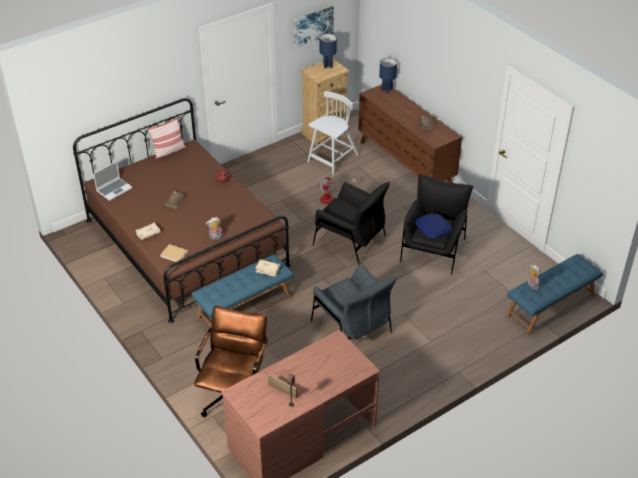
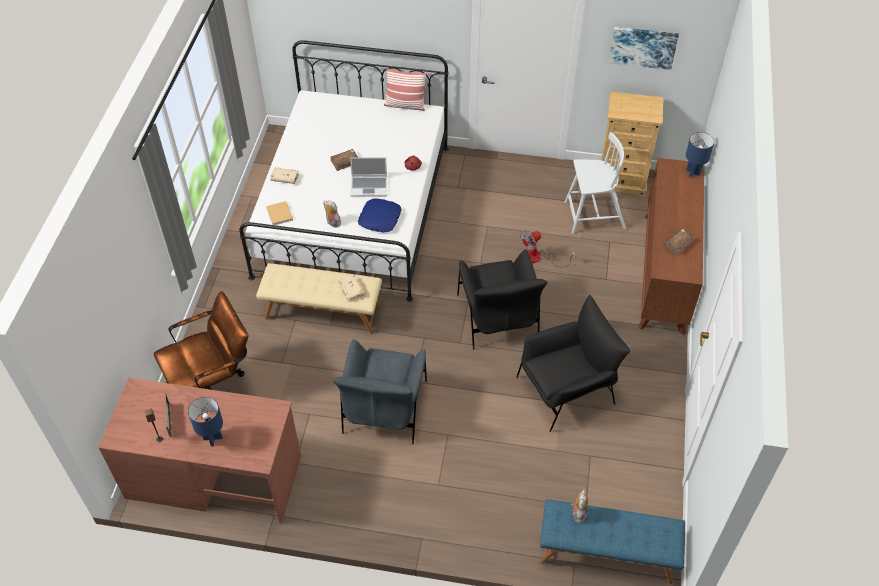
camera: 45 degrees right, 10 degrees up
(114, 189) = (313, 114): laptop -> laptop (369, 186)
(186, 243) = (353, 210): brown bed -> white bed
(244, 307) = (323, 311): blue bench -> beige bench
(327, 66) = (645, 104): blue table lamp -> blue table lamp (212, 438)
(433, 228) = (559, 367): blue pillow -> blue pillow (380, 219)

